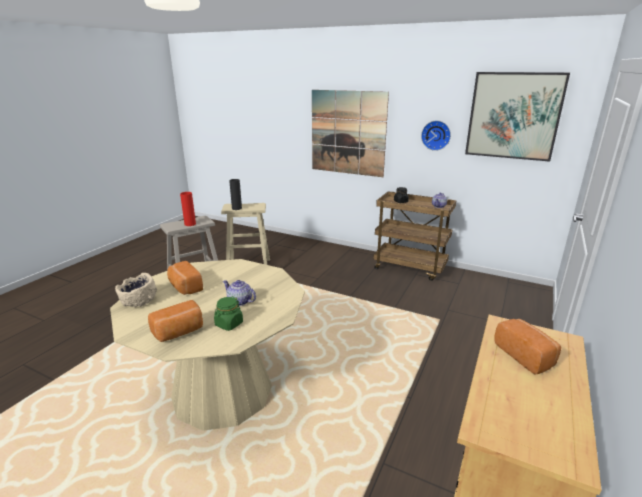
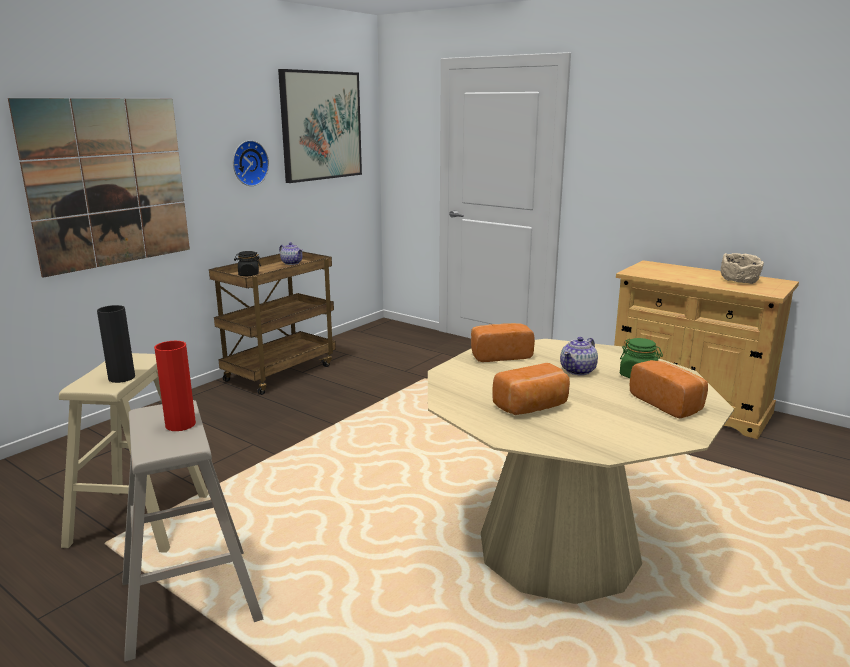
camera: 80 degrees left, 5 degrees down
(139, 301) = (583, 440): beige bowl -> beige bowl (739, 280)
(525, 355) = (676, 274): bread -> bread (499, 355)

